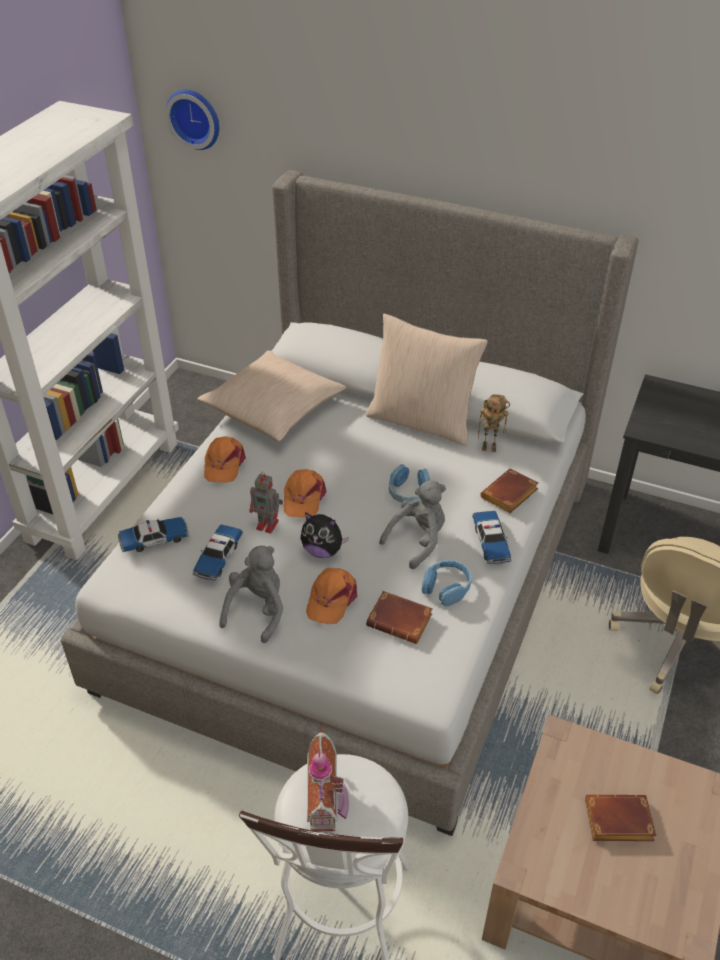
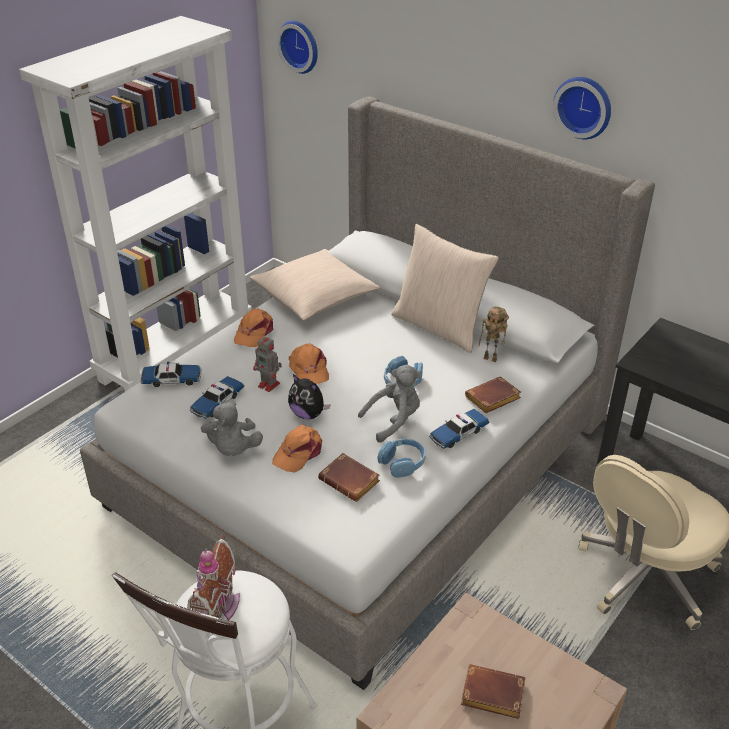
camera: 15 degrees right, 5 degrees down
(257, 610) = (233, 449): grey plush toy -> grey plush toy turned 135 degrees clockwise
(303, 497) = (309, 369): orange cap -> orange cap turned 45 degrees counterclockwise
(490, 542) = (458, 433): toy car -> toy car turned 45 degrees clockwise
(552, 162) = (584, 106): none -> wall clock

